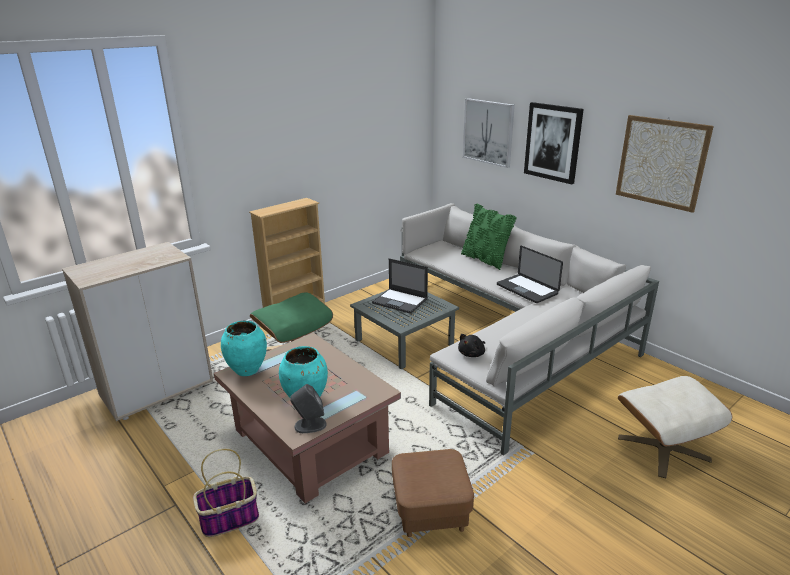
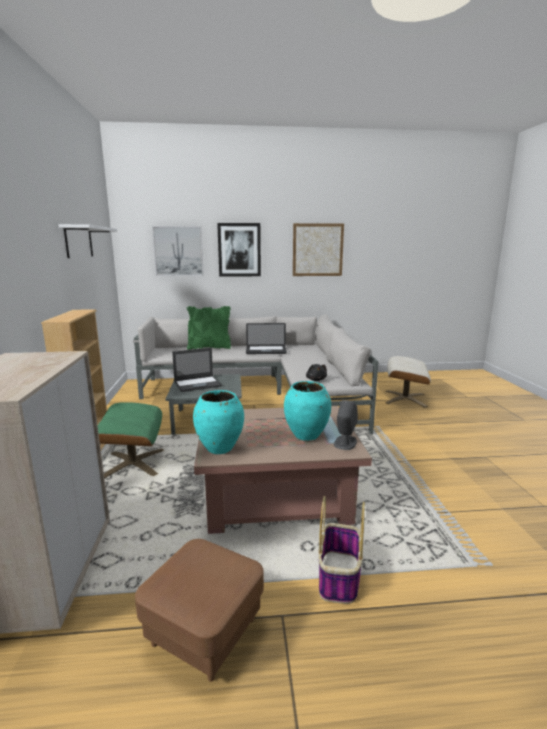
camera: 55 degrees left, 10 degrees down
(346, 127) = (79, 242): none -> white shelf
(430, 512) = (405, 475): brown ottoman -> brown ottoman (204, 631)

